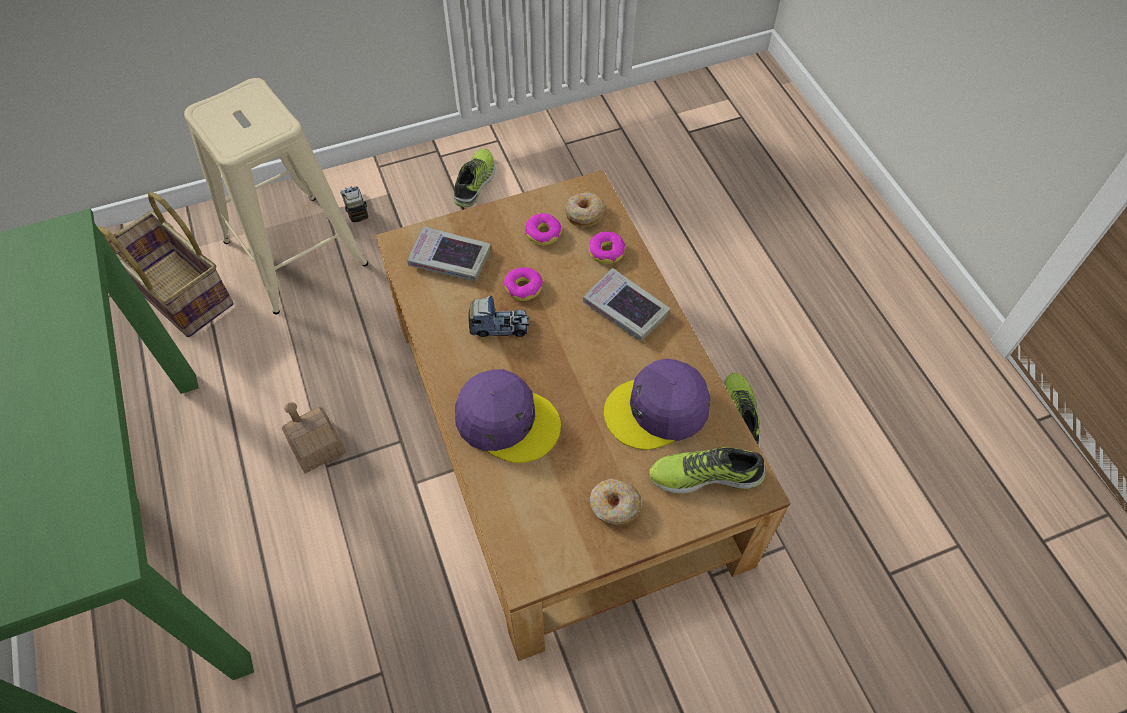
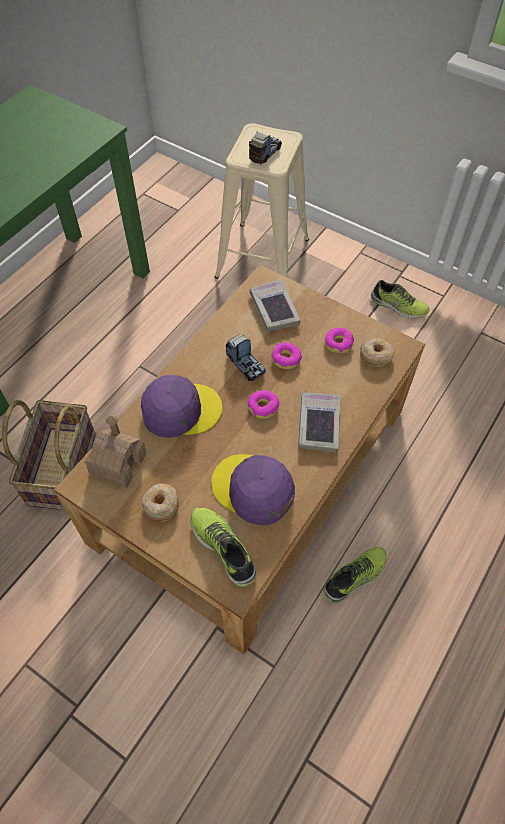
camera: 55 degrees right, 0 degrees up
(179, 294) = (191, 230): basket -> basket (61, 468)
(316, 446) = (148, 353): toy house -> toy house (118, 463)
(355, 207) = (320, 262): toy truck -> toy truck (265, 153)
(476, 182) = (398, 306): shoe -> shoe turned 45 degrees clockwise
(507, 420) = (180, 410): purple cap -> purple cap turned 90 degrees counterclockwise
(606, 251) = (356, 386): donut -> donut (263, 407)

